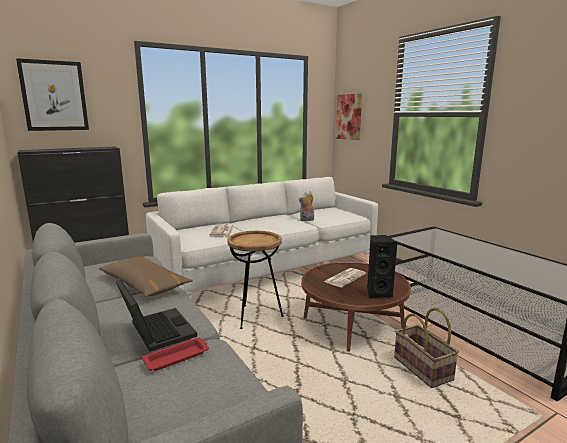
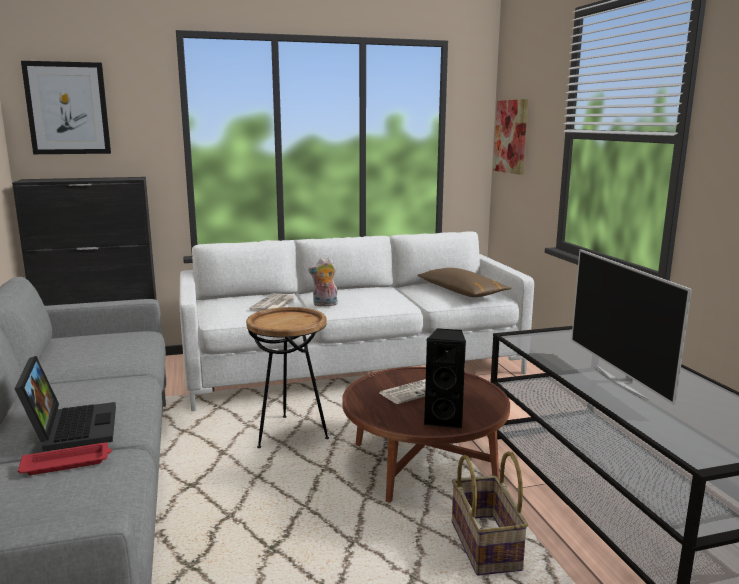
camera: 15 degrees right, 0 degrees up
(144, 285) = (111, 368): brown pillow -> brown pillow (461, 291)
(307, 220) = (413, 298): plush toy -> plush toy (324, 305)
(481, 258) = (622, 382): none -> television

